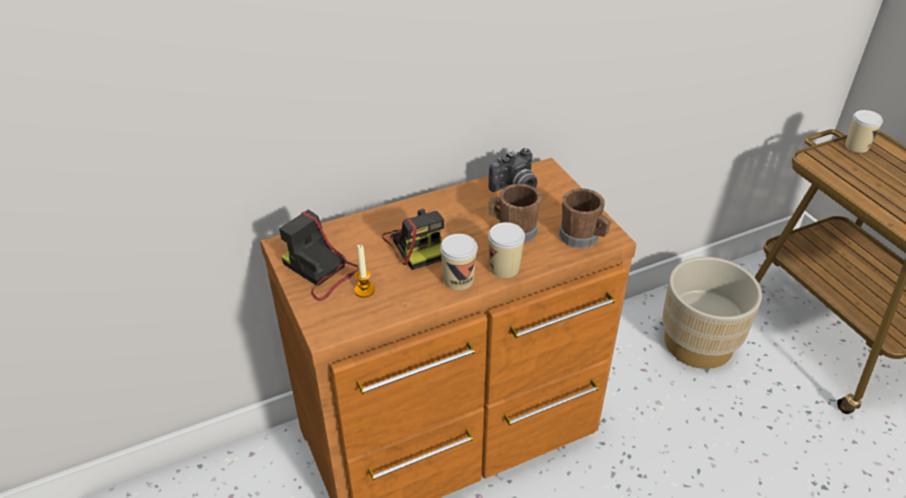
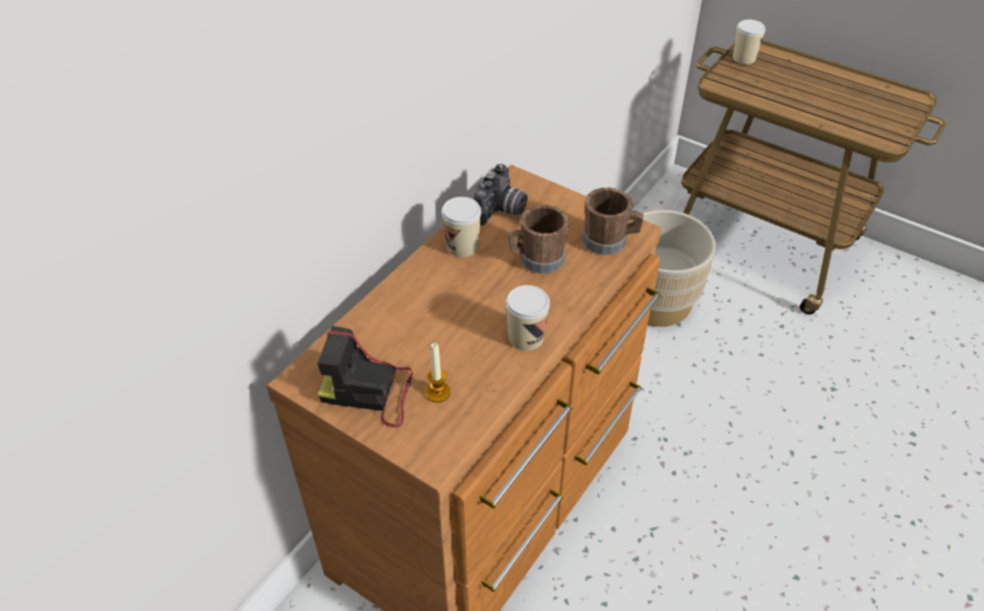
camera: 30 degrees left, 5 degrees up
(416, 244) = (451, 316): camera -> none
(504, 268) = (561, 305): cup -> cup (462, 246)

